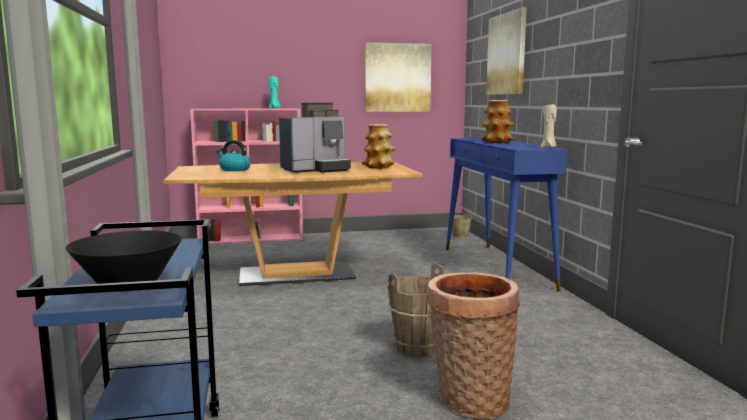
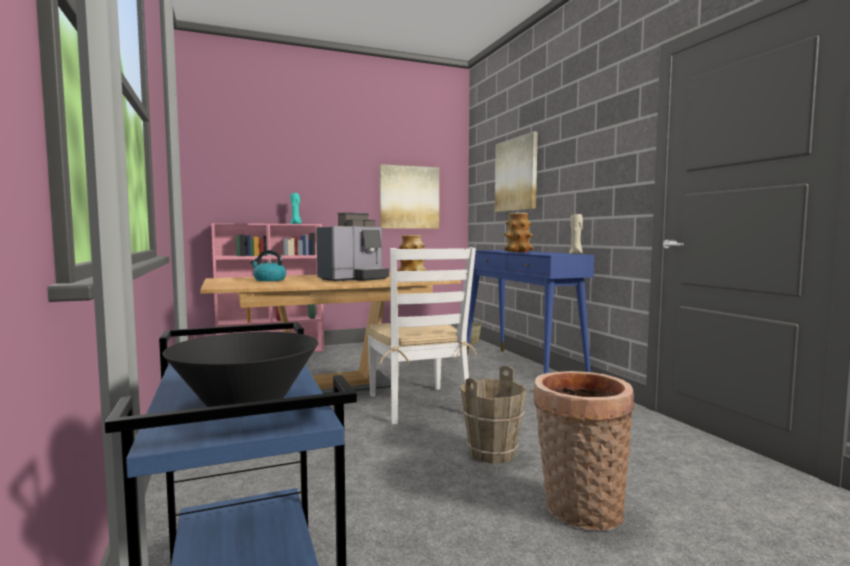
camera: 10 degrees left, 5 degrees down
(371, 297) = (418, 404): none -> white chair

